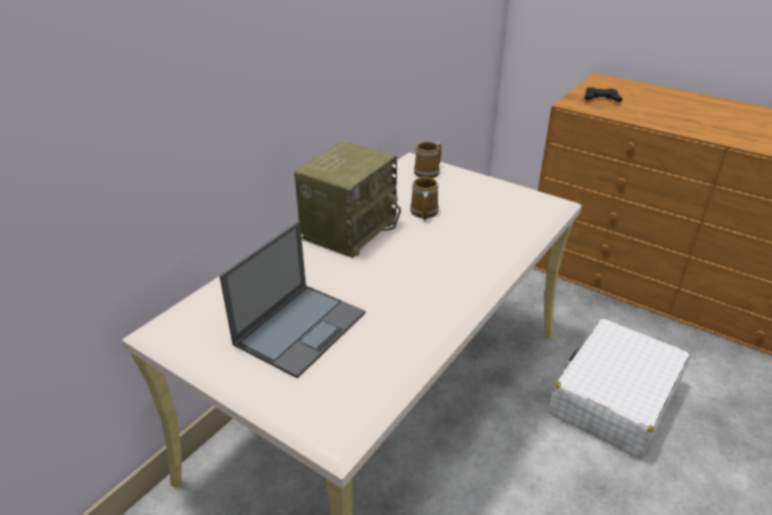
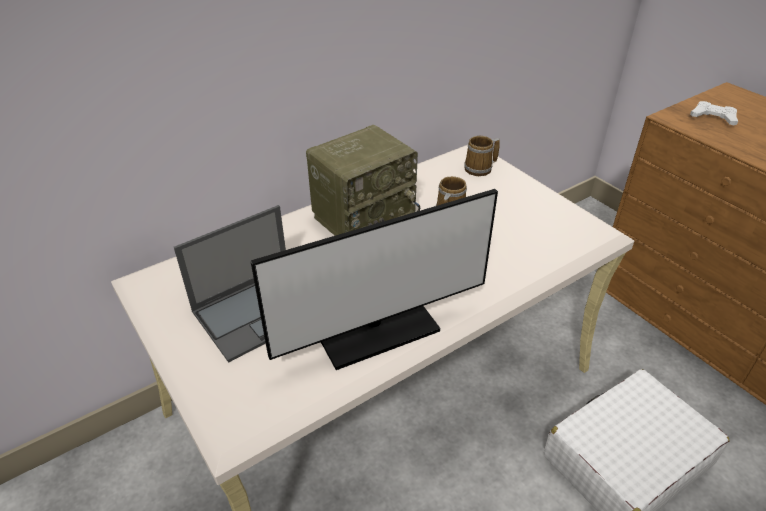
camera: 20 degrees right, 5 degrees up
(420, 319) = (378, 332): none -> monitor
(601, 99) = (713, 117): black game controller -> white game controller

